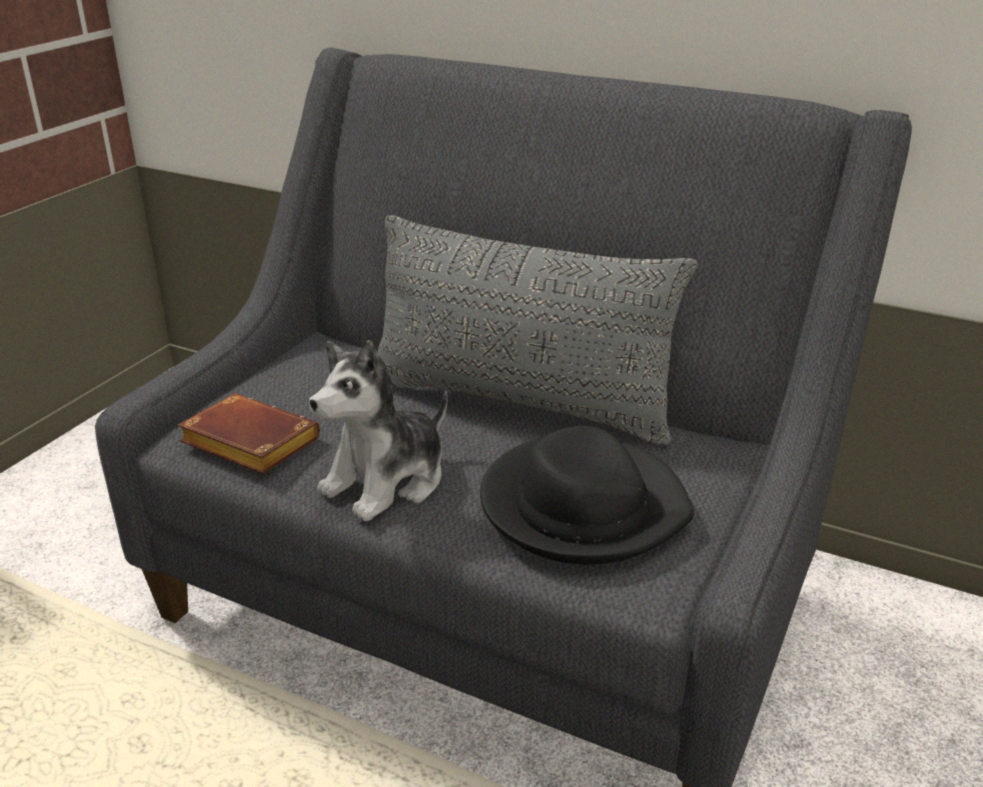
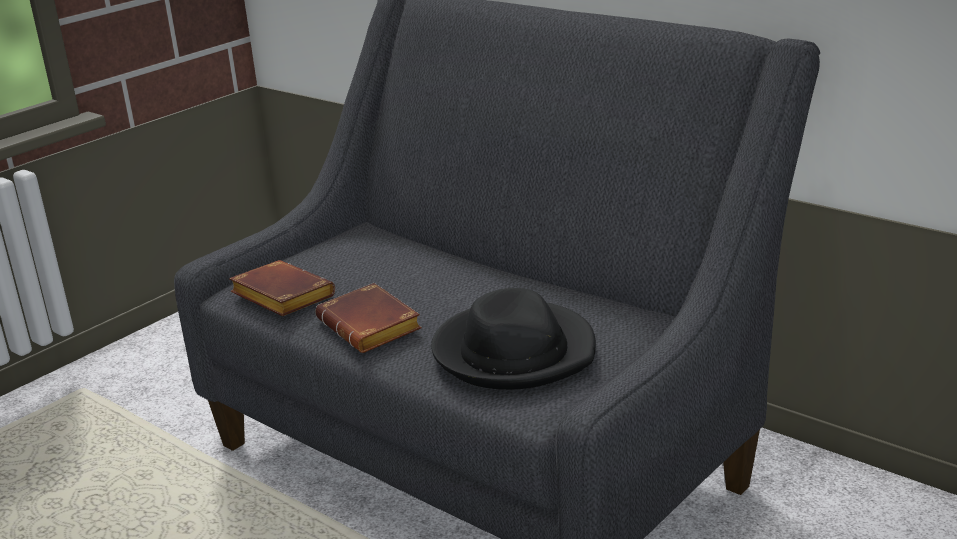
camera: 15 degrees right, 5 degrees down
(387, 481) = (373, 327): plush toy -> brown book
(519, 402) = (503, 279): grey pillow -> none

